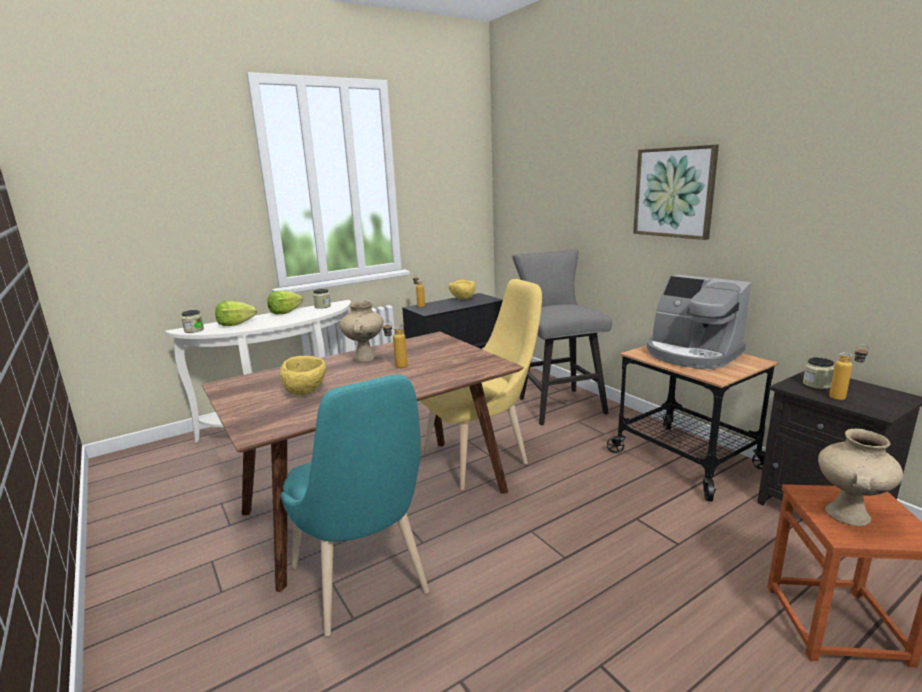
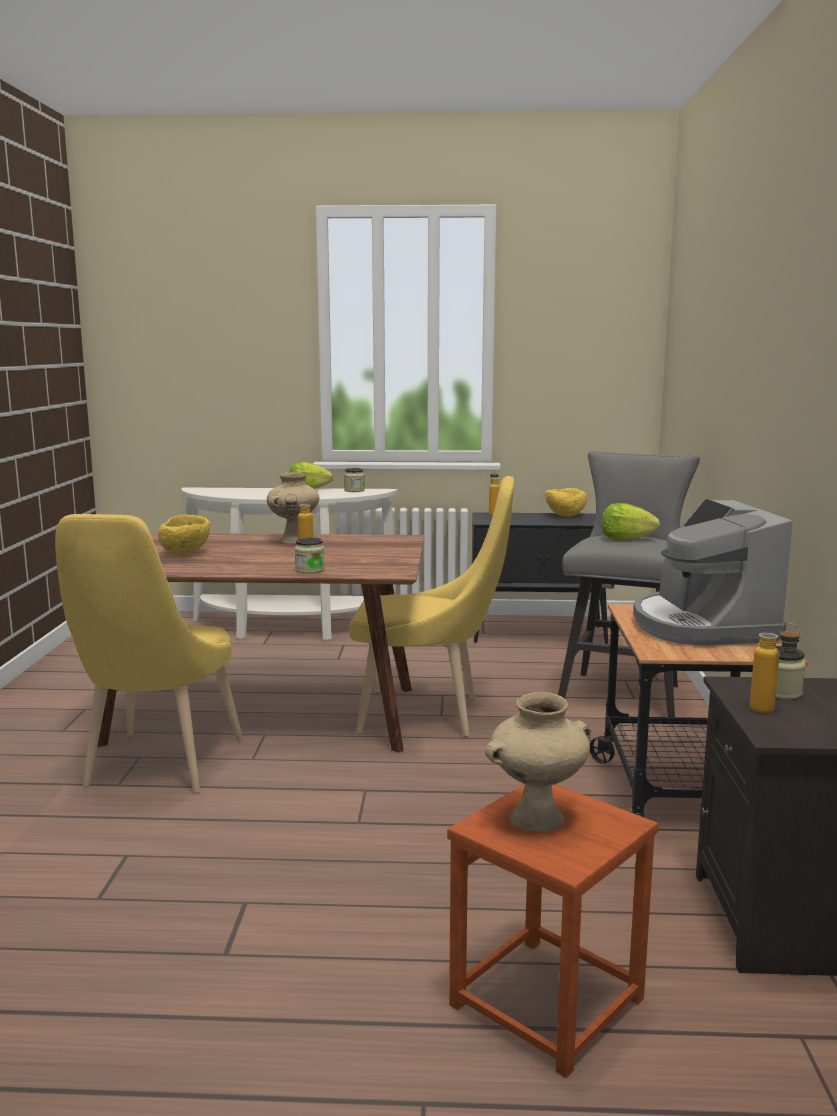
camera: 35 degrees right, 5 degrees down
(194, 330) = (202, 491): jar -> jar (310, 570)
(235, 324) = (244, 492): lettuce -> lettuce (626, 538)
(364, 585) = (159, 767): turquoise chair -> yellow chair
(674, 192) = (770, 370): picture -> none

